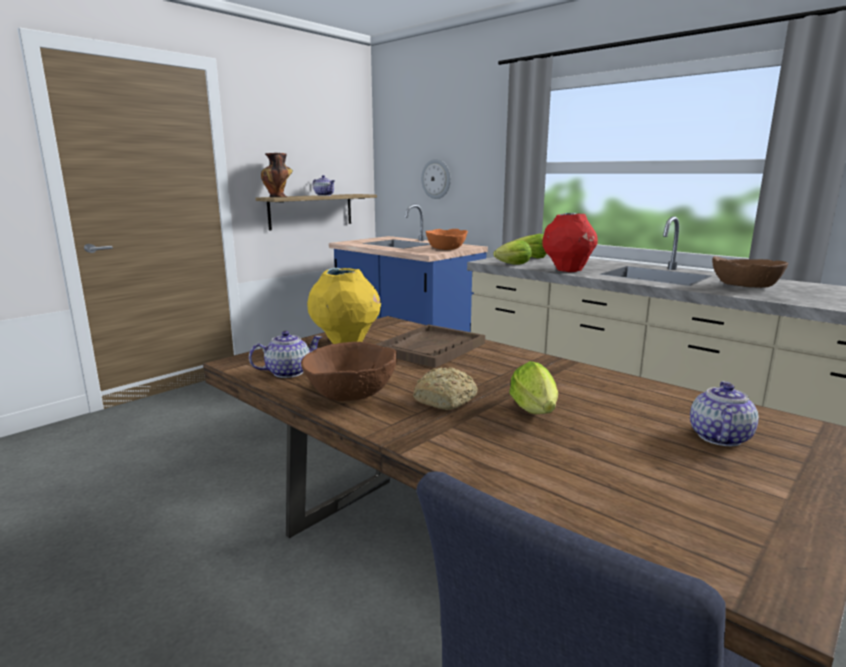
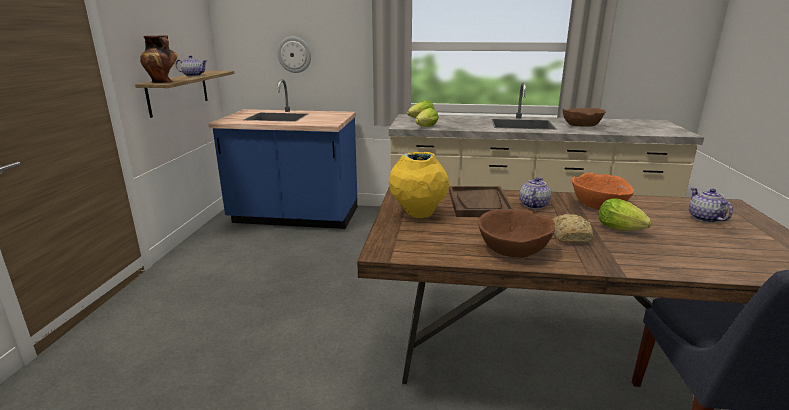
camera: 35 degrees left, 5 degrees up
(287, 372) = (439, 248): teapot -> teapot (533, 205)
(446, 248) = (331, 117): orange bowl -> orange bowl (599, 205)
(568, 270) = (470, 127): red vase -> none

